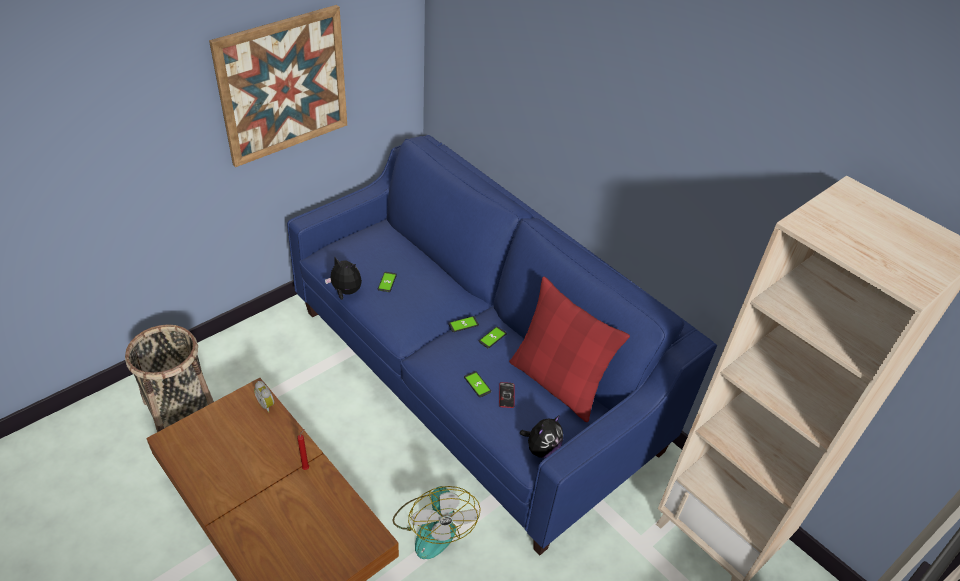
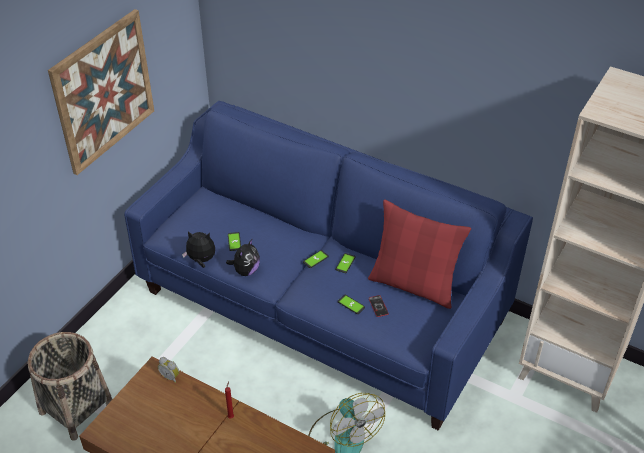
camera: 15 degrees left, 0 degrees up
(541, 449) = (423, 340): plush toy -> plush toy (245, 270)

